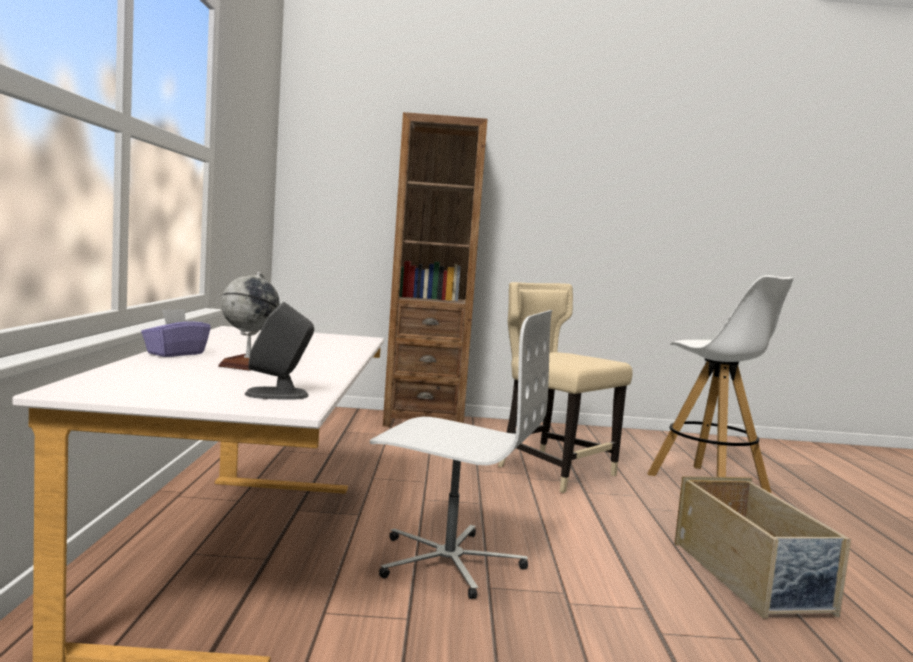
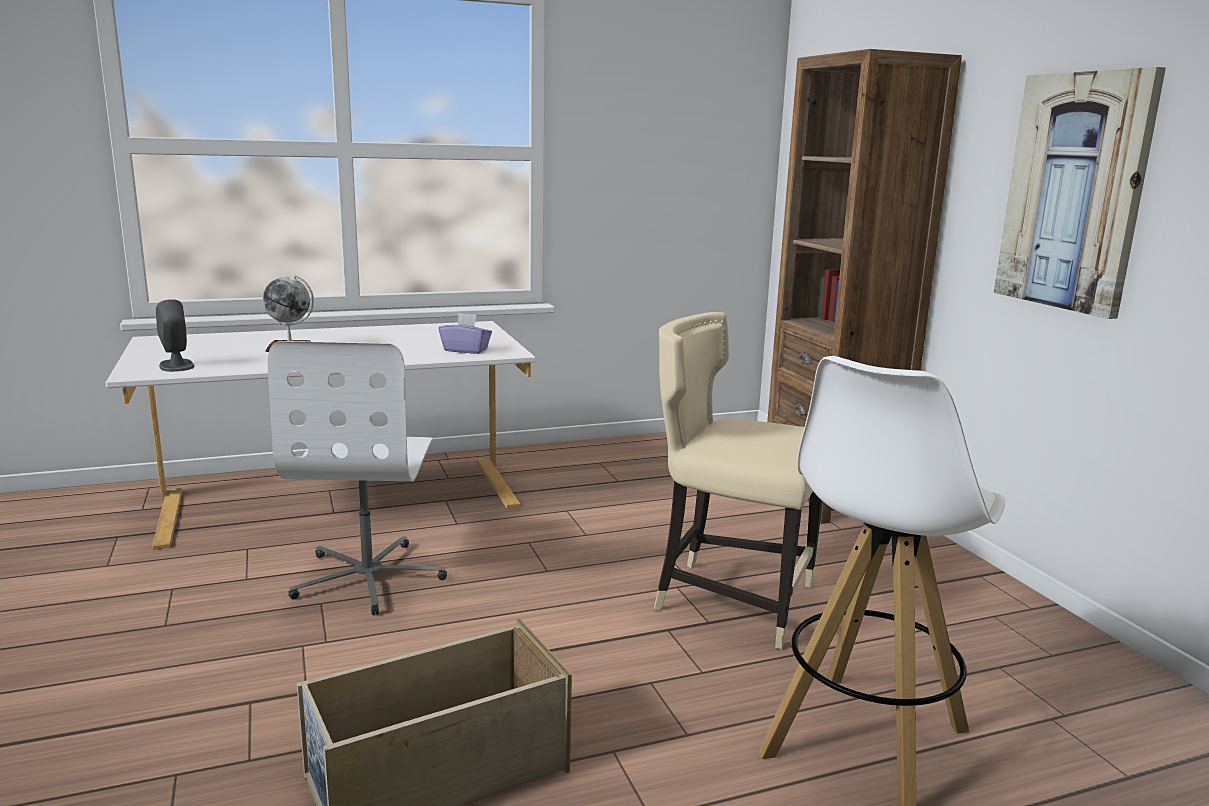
camera: 70 degrees right, 10 degrees up
(175, 353) = (313, 333): purple tissue box -> purple tissue box (466, 350)
(553, 471) = (730, 599): beige chair -> beige chair turned 90 degrees counterclockwise
(572, 211) = (1074, 192): none -> picture

